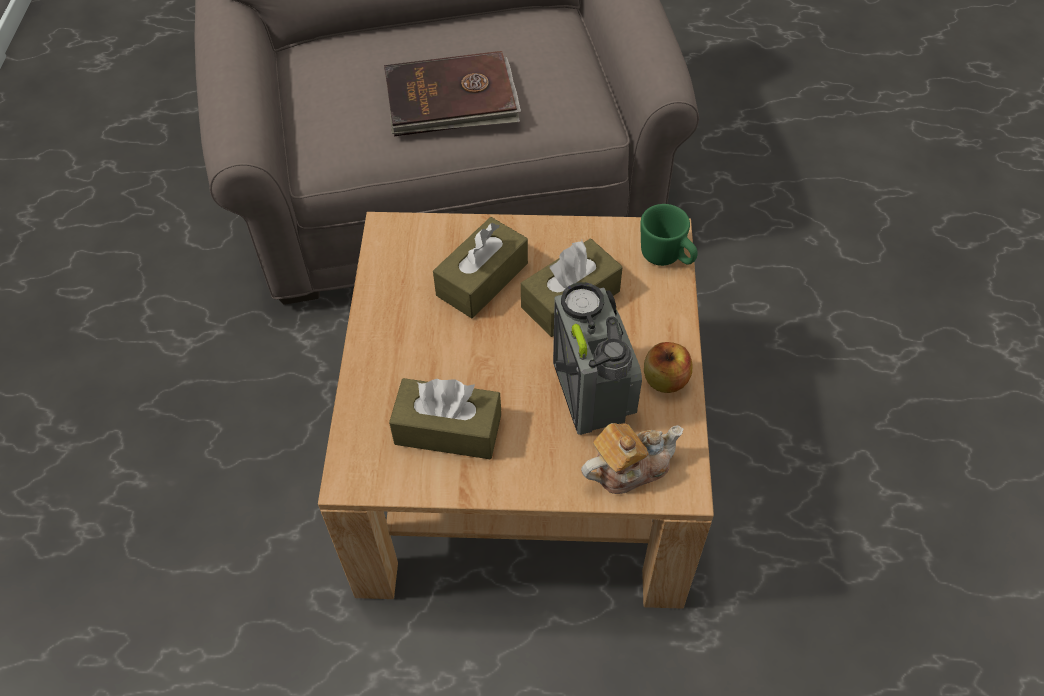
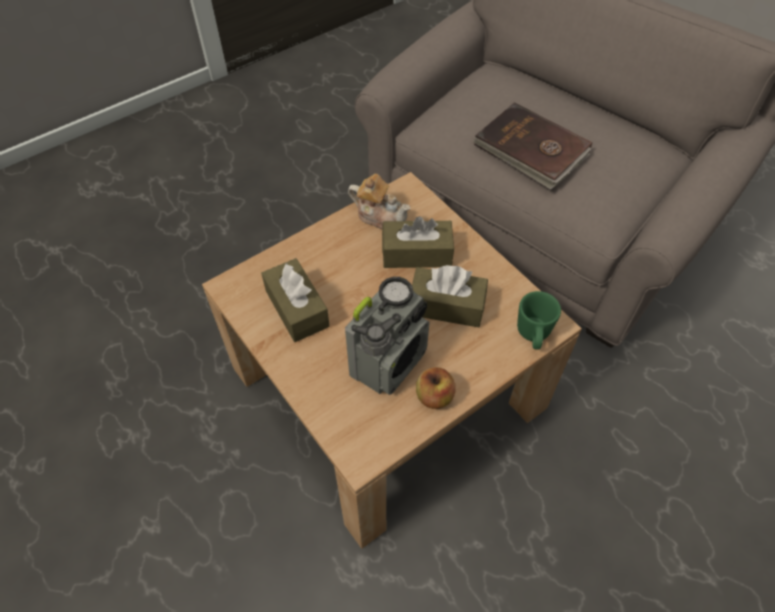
camera: 50 degrees right, 0 degrees up
(628, 467) = (349, 418): teapot -> teapot (380, 216)

